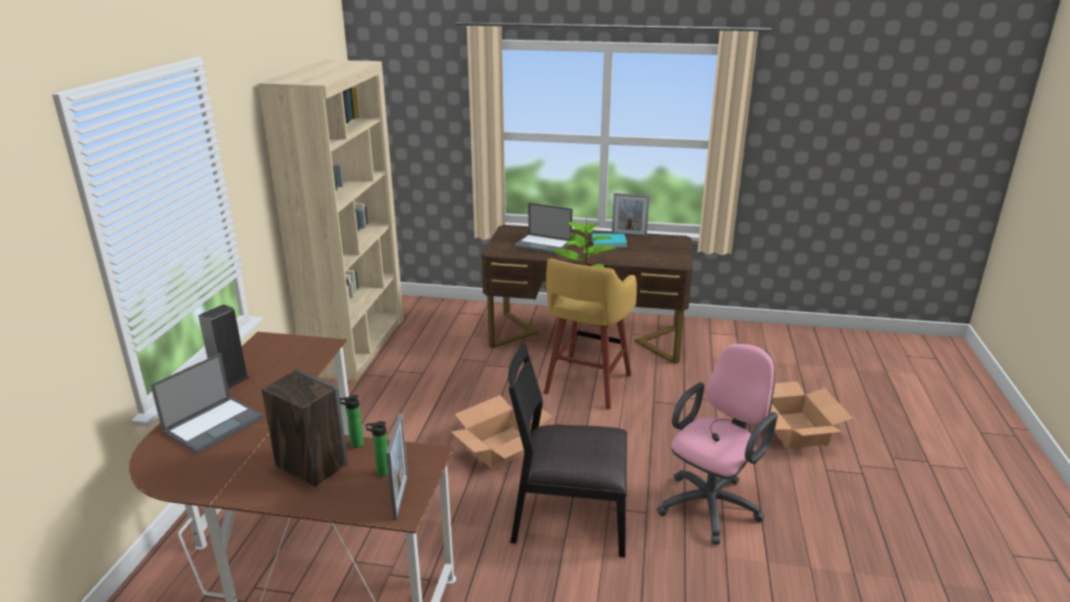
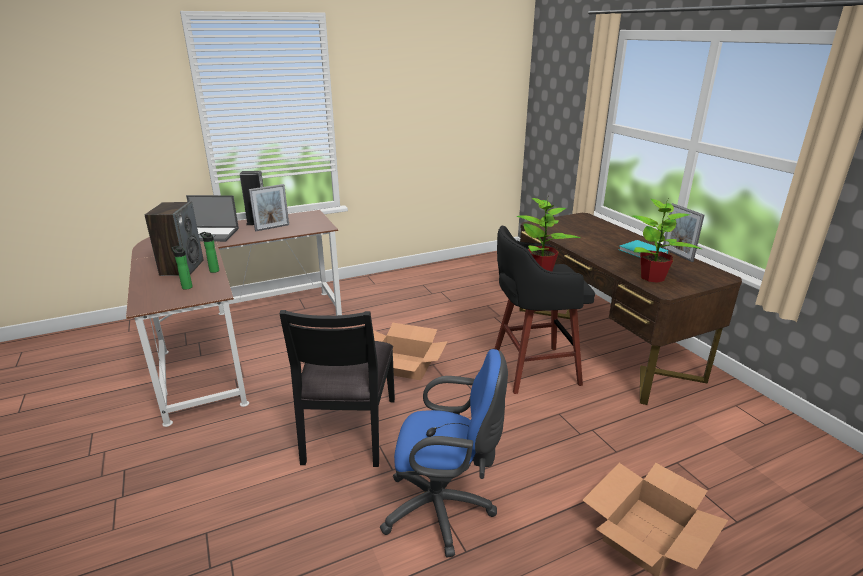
camera: 55 degrees right, 0 degrees up
(357, 345) = (450, 269): beige bookcase -> none
(400, 497) = (161, 301): picture frame -> picture frame (272, 228)
(543, 244) = (581, 233): laptop -> none
(569, 518) = (348, 430): black chair -> black chair turned 150 degrees counterclockwise
(586, 385) = (532, 369): yellow stool -> black stool
(654, 258) = (652, 278): none -> potted plant
(712, 504) = (443, 509): pink office chair -> blue office chair

